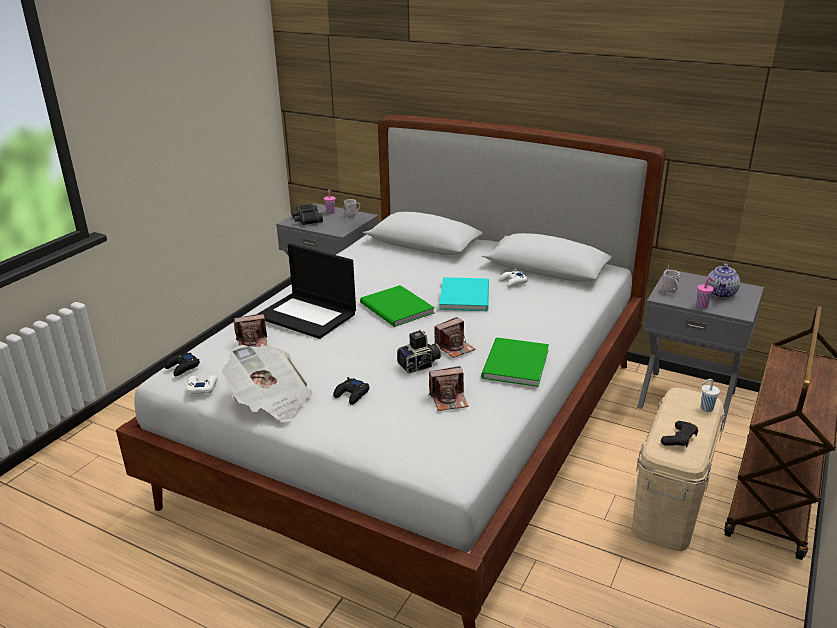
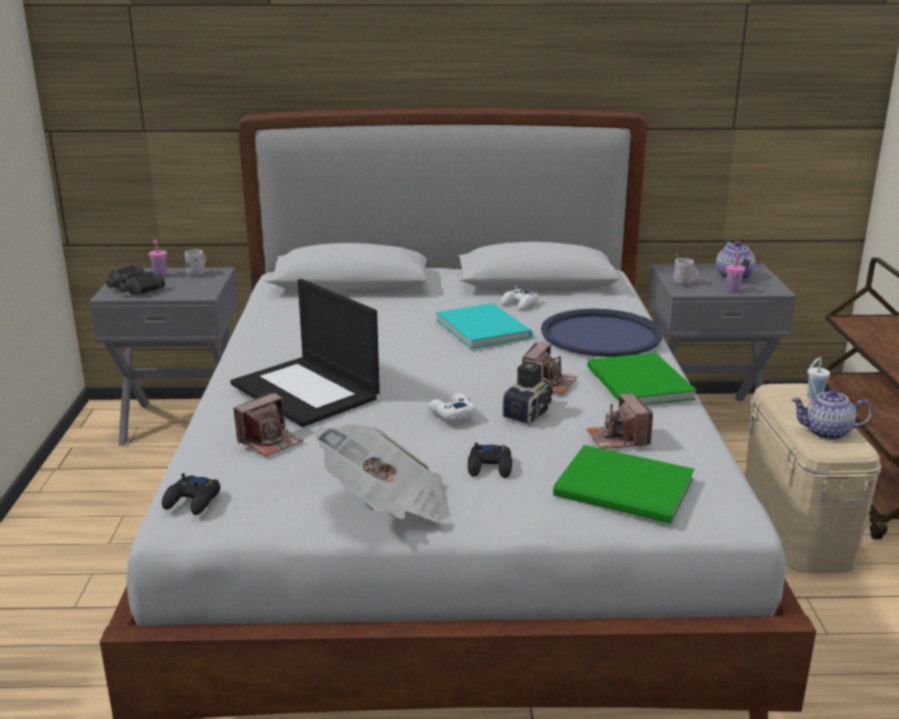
camera: 30 degrees left, 5 degrees down
(202, 388) = (259, 518): white game controller -> white game controller (451, 412)
(308, 315) = (307, 391): laptop -> laptop turned 45 degrees clockwise
(396, 309) = (418, 359): green book -> green book (627, 490)
(449, 399) = (617, 439): camera -> camera turned 120 degrees clockwise
(537, 320) = (601, 335): none -> blue tray
(679, 439) = (827, 432): black game controller -> teapot

